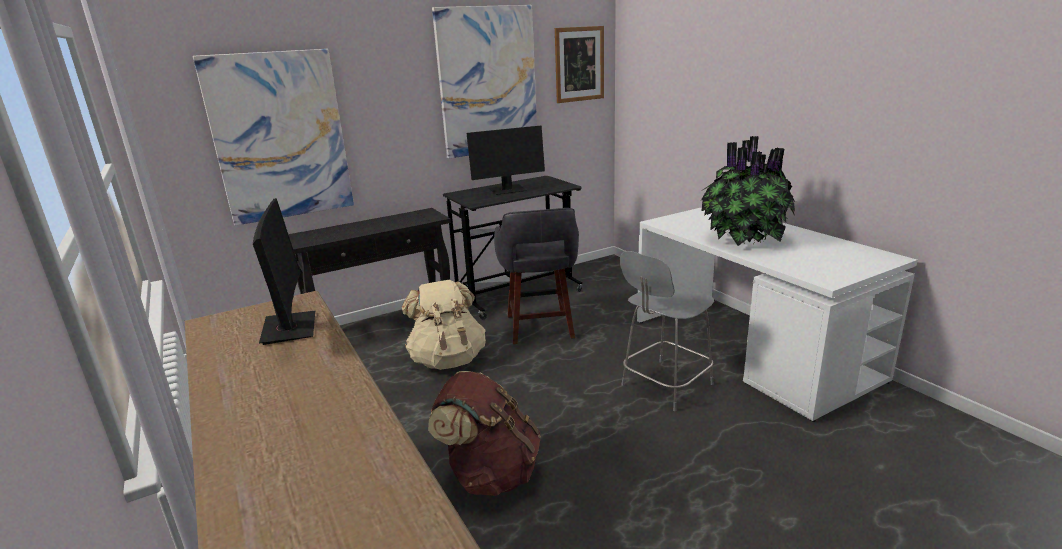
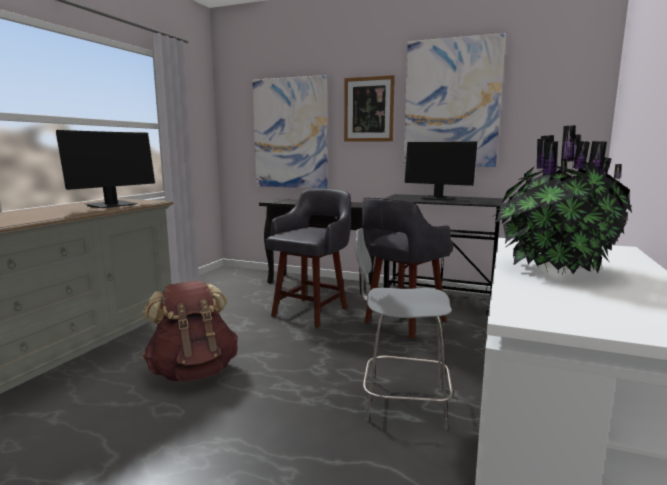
camera: 50 degrees right, 10 degrees down
(448, 359) = (312, 311): beige backpack -> grey stool
(579, 64) = (562, 90): picture -> picture (368, 109)

